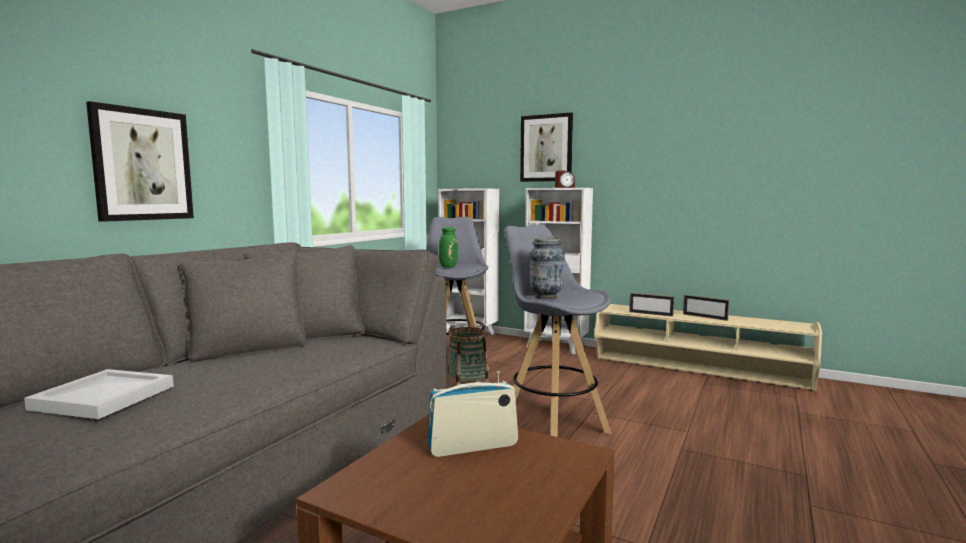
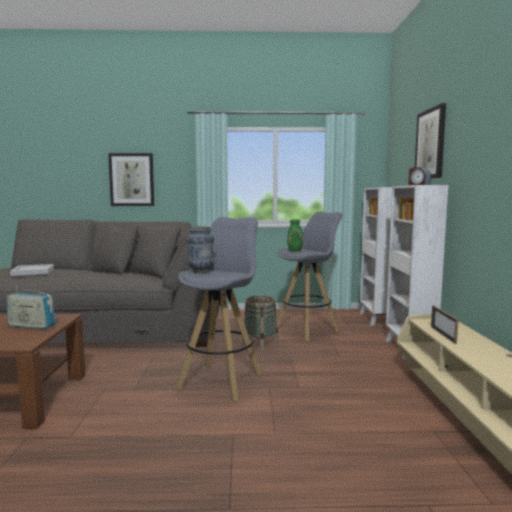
camera: 60 degrees right, 0 degrees up
(472, 446) = (31, 326): radio -> radio turned 150 degrees clockwise
(704, 317) = (489, 357): picture frame -> none

